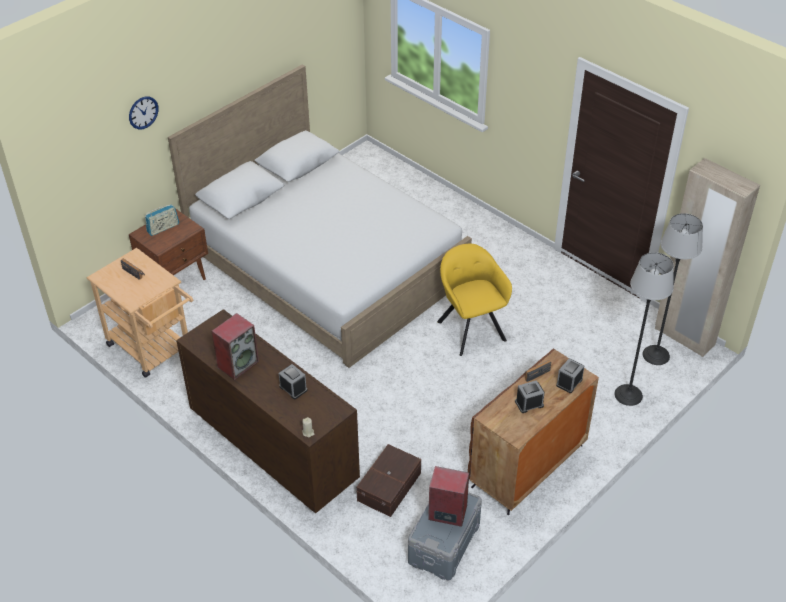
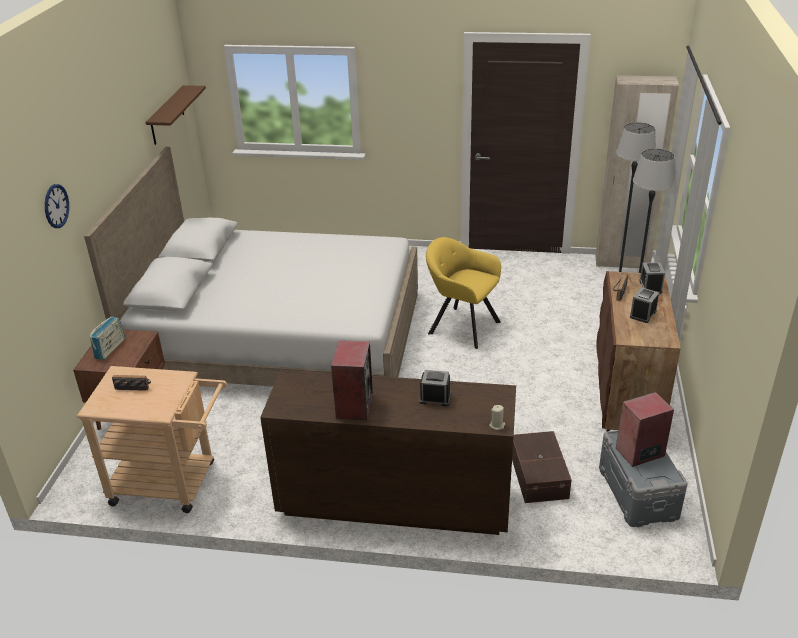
camera: 35 degrees left, 10 degrees down
(317, 35) = (167, 115): none -> brown shelf

